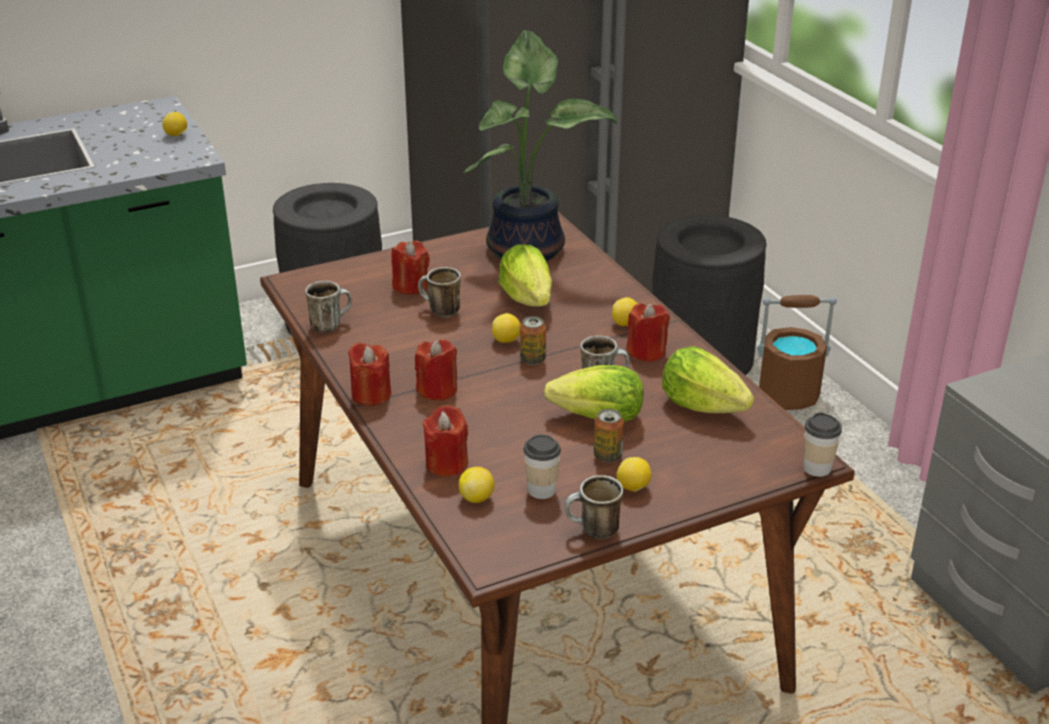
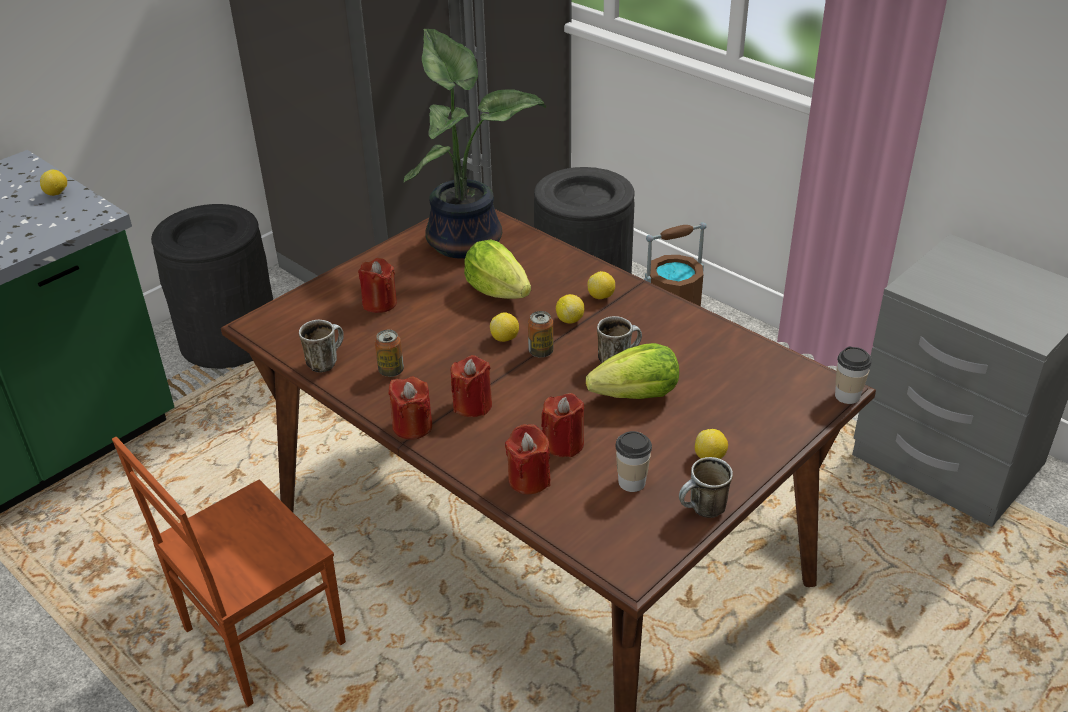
camera: 20 degrees left, 5 degrees up
(226, 583) = (260, 636): none -> brown chair
(439, 311) = (423, 323): mug -> none
(477, 498) = (579, 507): lemon -> lemon (570, 320)
(607, 456) = (667, 431): can -> can (391, 371)
(646, 352) = (636, 319): red candle -> red candle (563, 444)
(702, 405) = (716, 360): lettuce -> none

